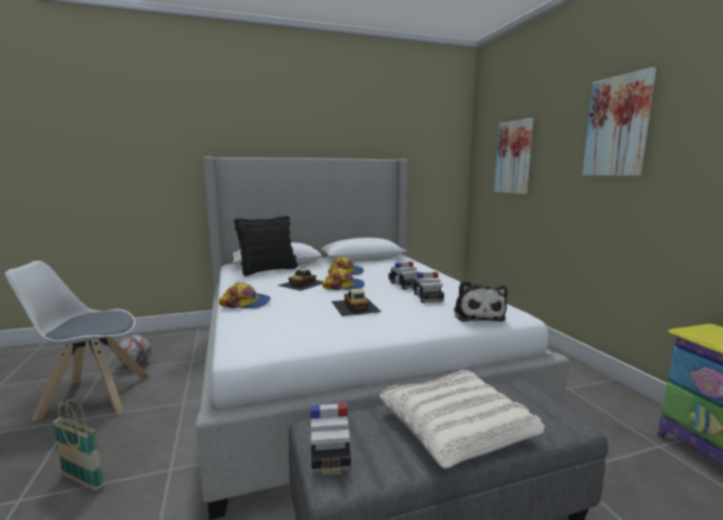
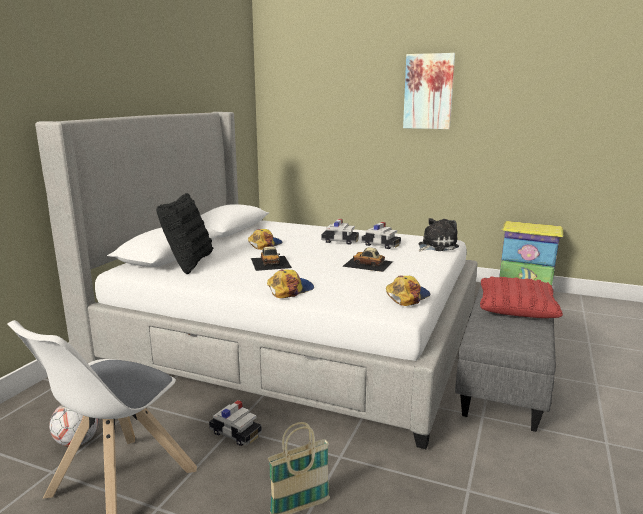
camera: 50 degrees left, 5 degrees up
(329, 449) = (508, 339): toy car -> toy car (235, 433)
(344, 286) = (308, 254): cap -> cap (407, 296)
(456, 427) = (516, 307): beige pillow -> red pillow
(478, 315) = (435, 246): plush toy -> plush toy turned 75 degrees counterclockwise
(514, 157) = (322, 109): picture -> none

